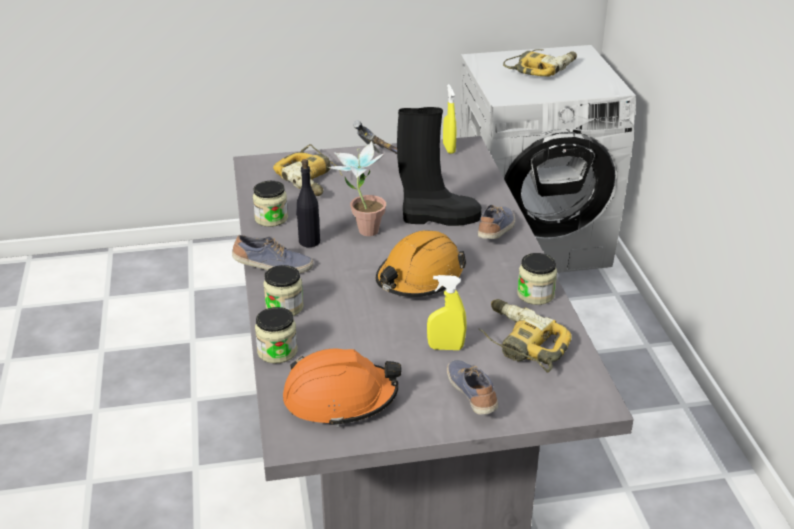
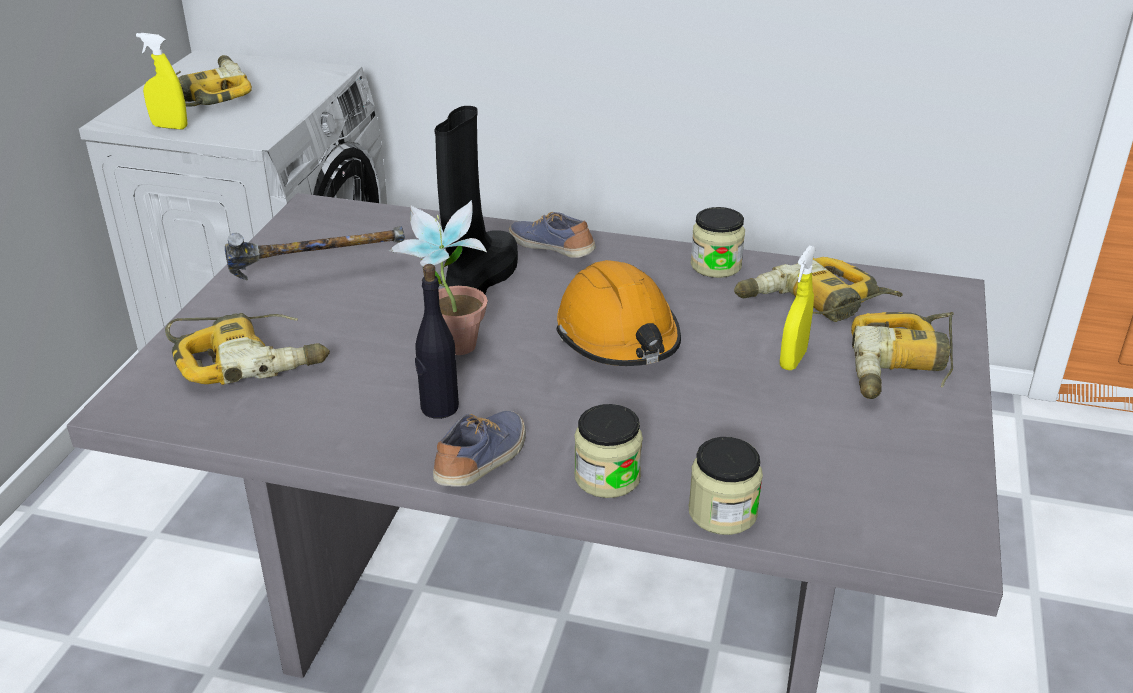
camera: 65 degrees left, 0 degrees up
(271, 218) = (330, 429): jar -> none
(340, 398) = (868, 478): orange hard hat -> none
(449, 148) = (303, 223): yellow spray bottle -> yellow spray bottle (170, 127)
(472, 395) = (902, 368): shoe -> power drill

